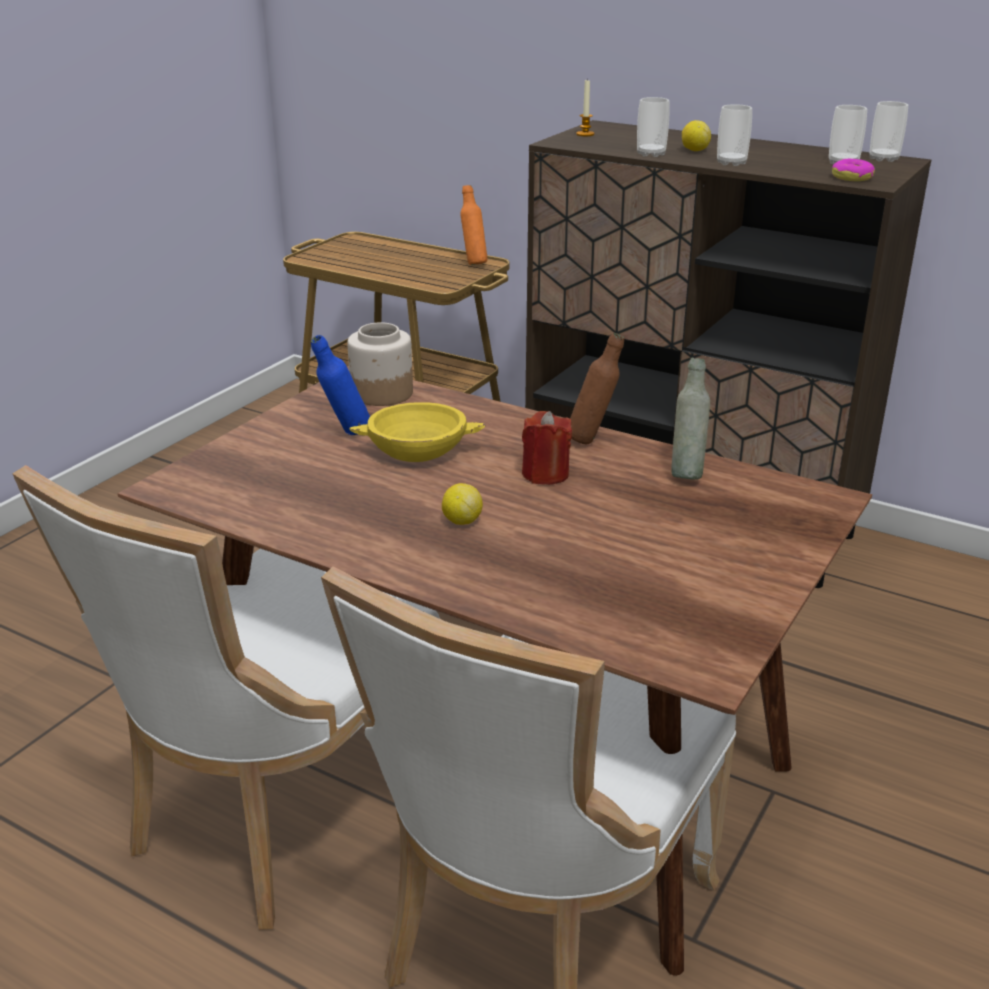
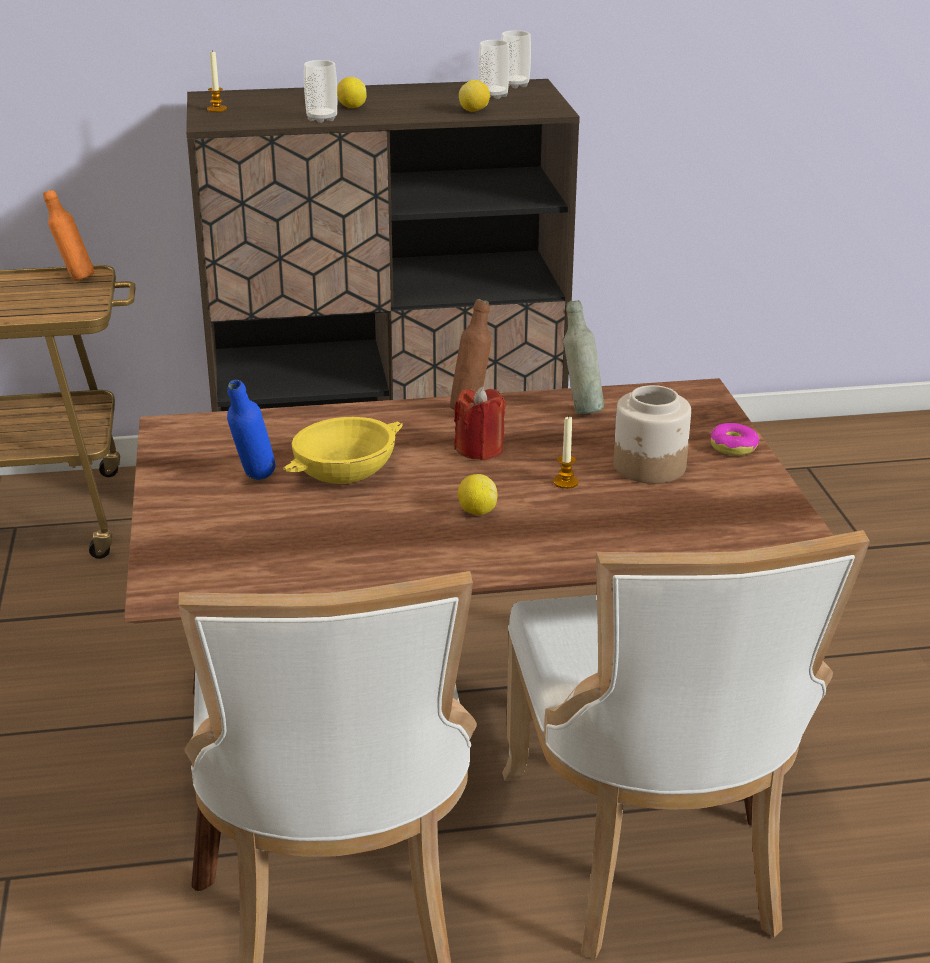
camera: 40 degrees left, 0 degrees up
(381, 393) = (221, 433): jar -> jar (649, 467)
(572, 527) = (565, 482): none -> candle
(731, 163) = (407, 114): cup -> none
(797, 171) = (474, 111): none -> lemon
(852, 177) = (526, 108): donut -> donut (733, 447)

